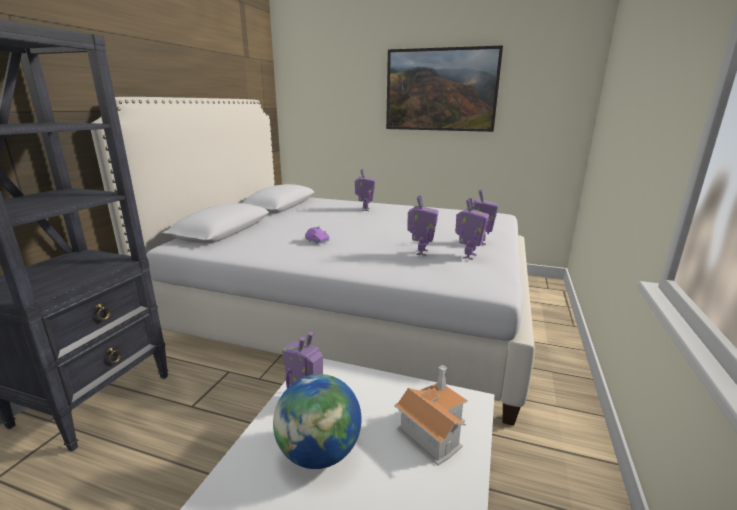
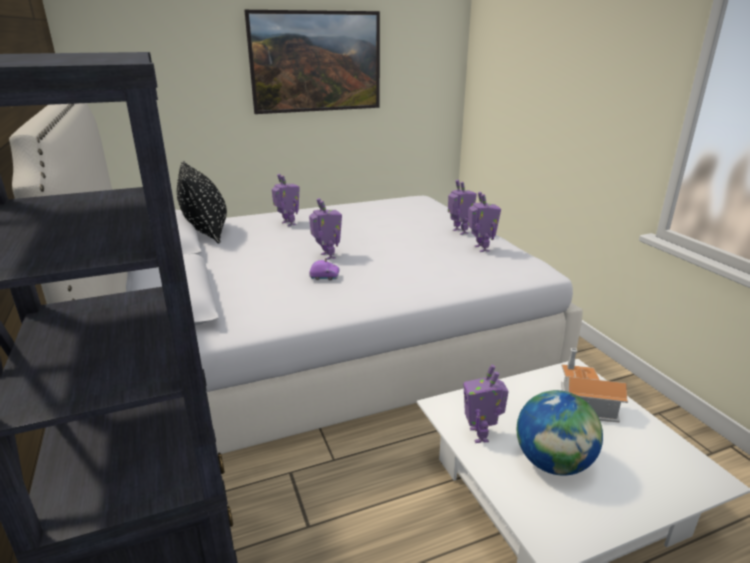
camera: 40 degrees left, 5 degrees up
(310, 204) = (206, 232): none -> black pillow
(420, 252) = (443, 257): toy robot -> toy robot (327, 256)

